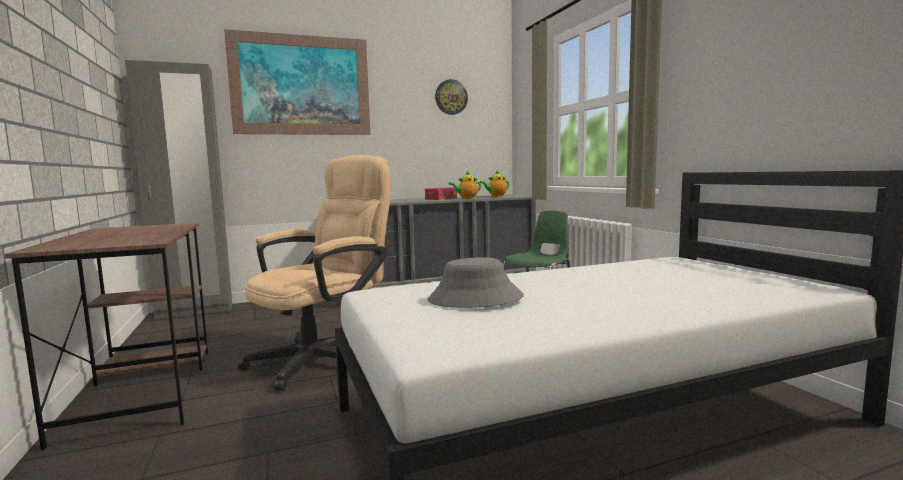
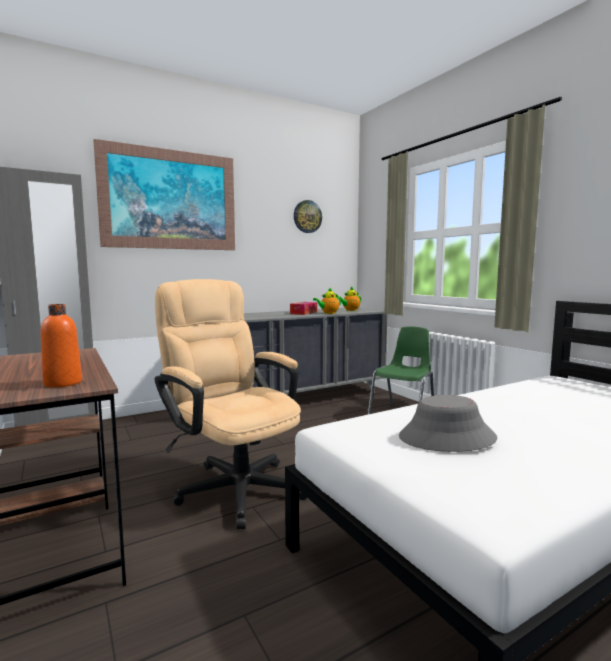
camera: 10 degrees left, 0 degrees up
(129, 240) = (63, 383): none -> orange bottle
(324, 358) = (233, 485): beige office chair -> beige office chair turned 75 degrees counterclockwise

